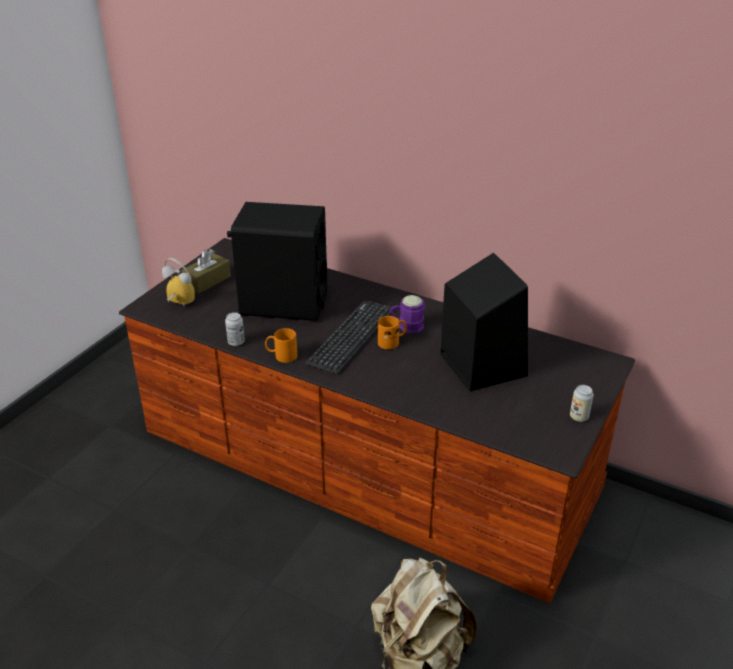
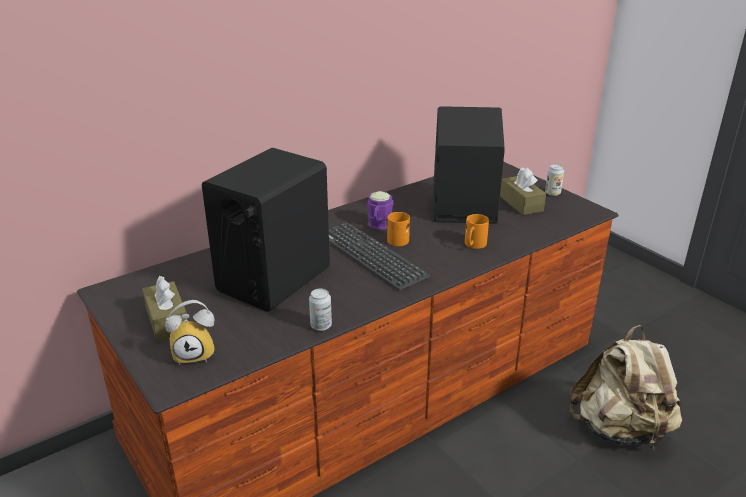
camera: 65 degrees left, 5 degrees down
(177, 304) = (196, 354): alarm clock -> alarm clock turned 150 degrees counterclockwise
(281, 356) = (372, 302): orange mug -> orange mug (474, 245)
(530, 399) = (521, 203): none -> brown tissue box

